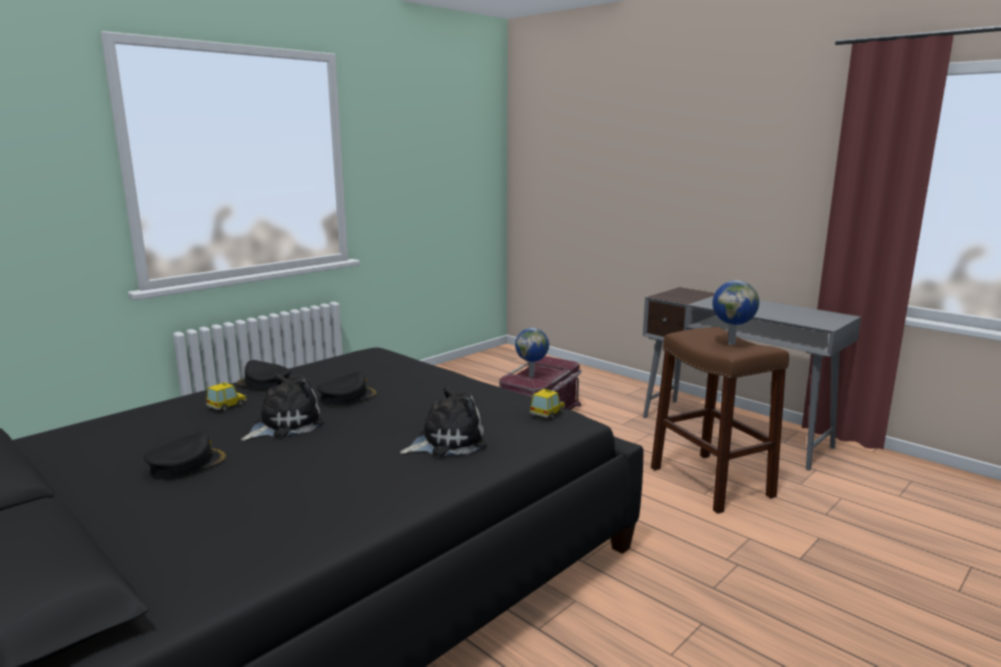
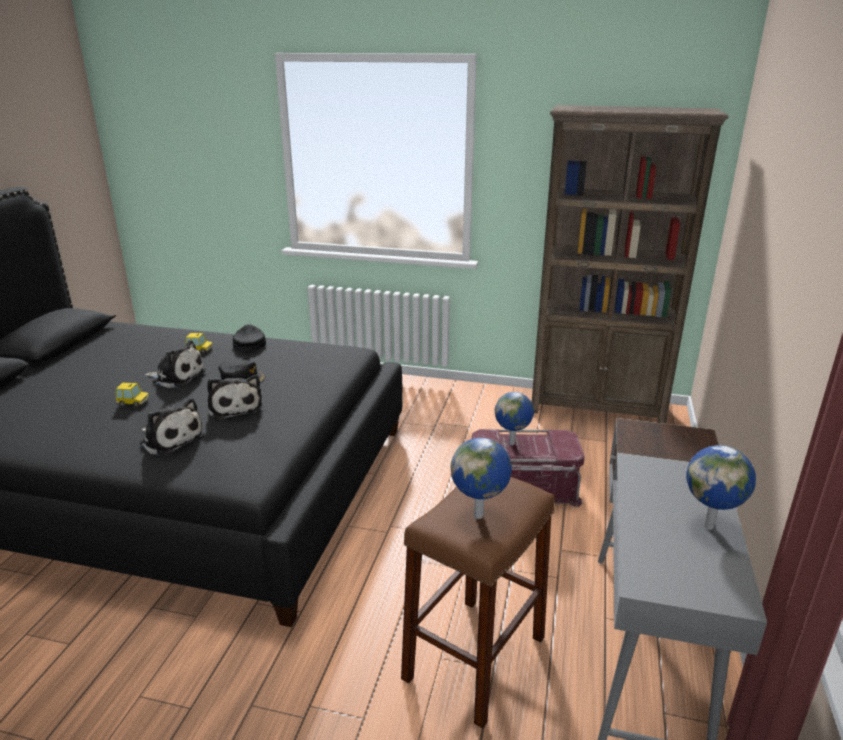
camera: 60 degrees right, 10 degrees up
(188, 464) = (105, 374): black cap -> none
(415, 407) = (235, 407): none -> plush toy
(472, 364) = (597, 408): none -> brown bookcase
(547, 413) = (252, 464): toy car -> toy car (133, 402)
(778, 306) = (710, 526): none -> globe

